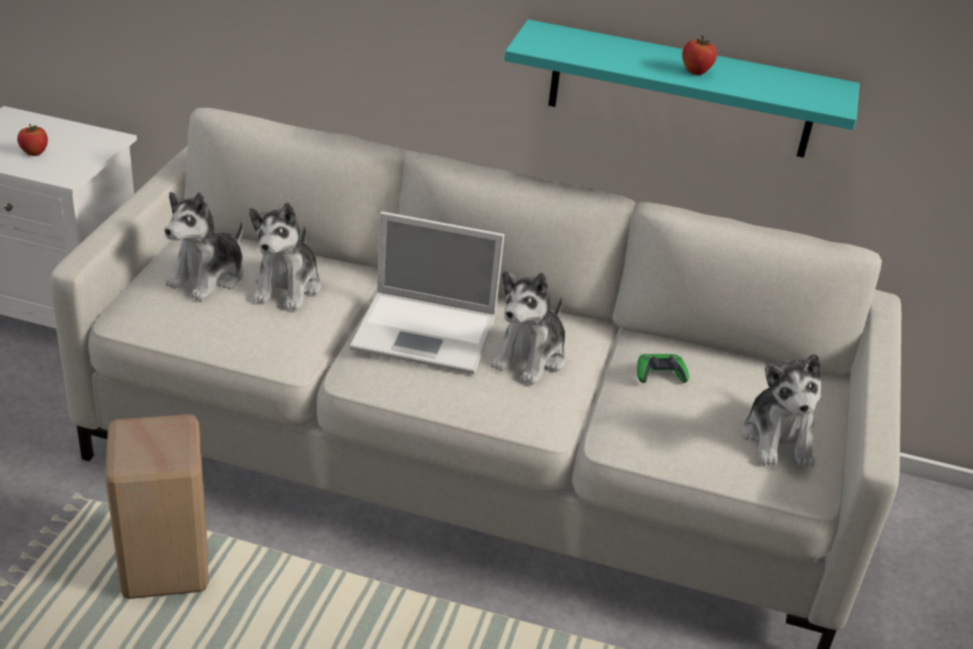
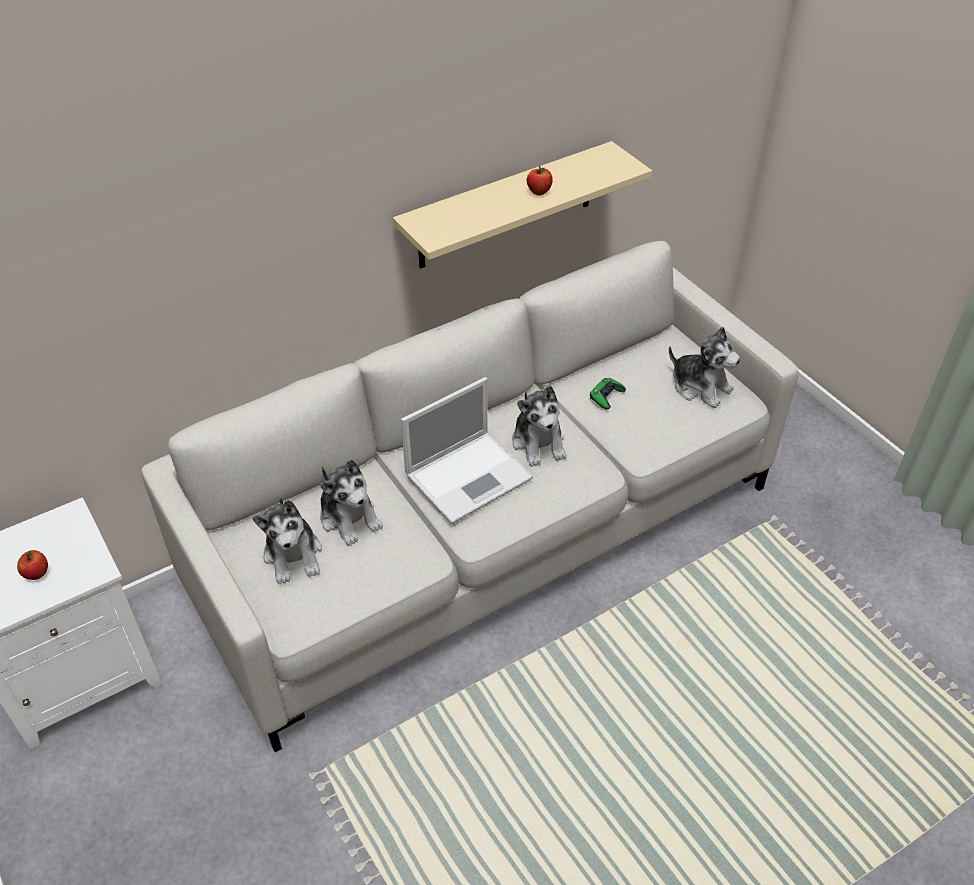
camera: 45 degrees left, 10 degrees up
(162, 569) = (431, 760): beige stool -> none
(681, 90) = (506, 206): turquoise shelf -> beige shelf

